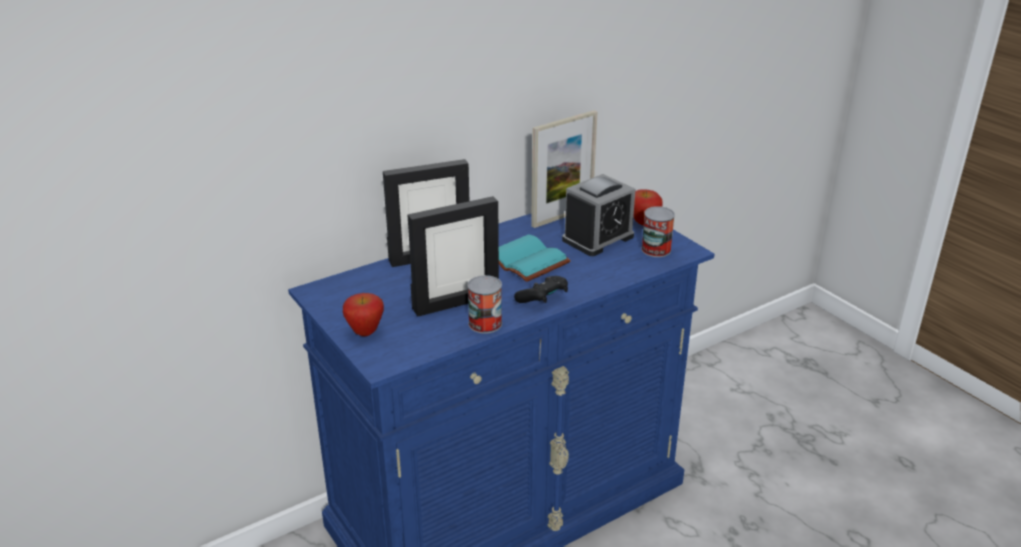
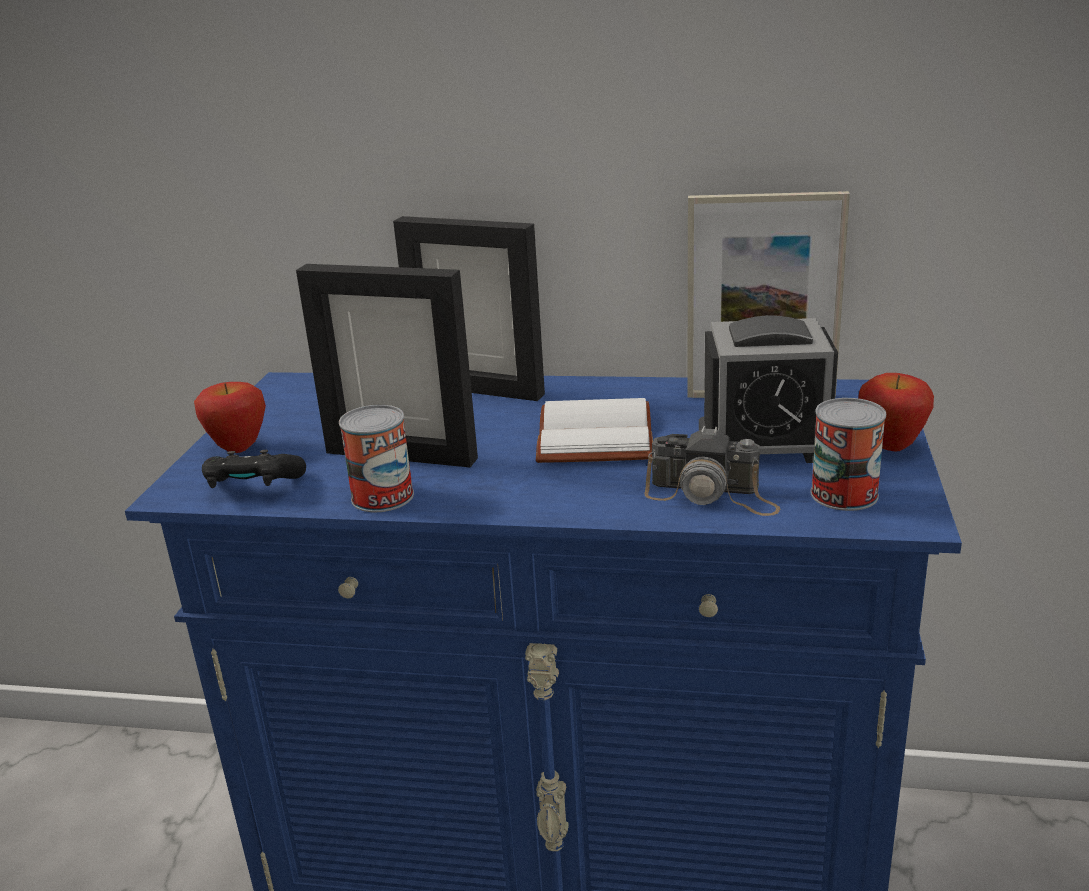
camera: 45 degrees right, 5 degrees down
(523, 260) = (591, 435): turquoise book -> white book
(543, 299) = (520, 497): black game controller -> black game controller (253, 488)
(613, 268) = (712, 495): none -> camera

